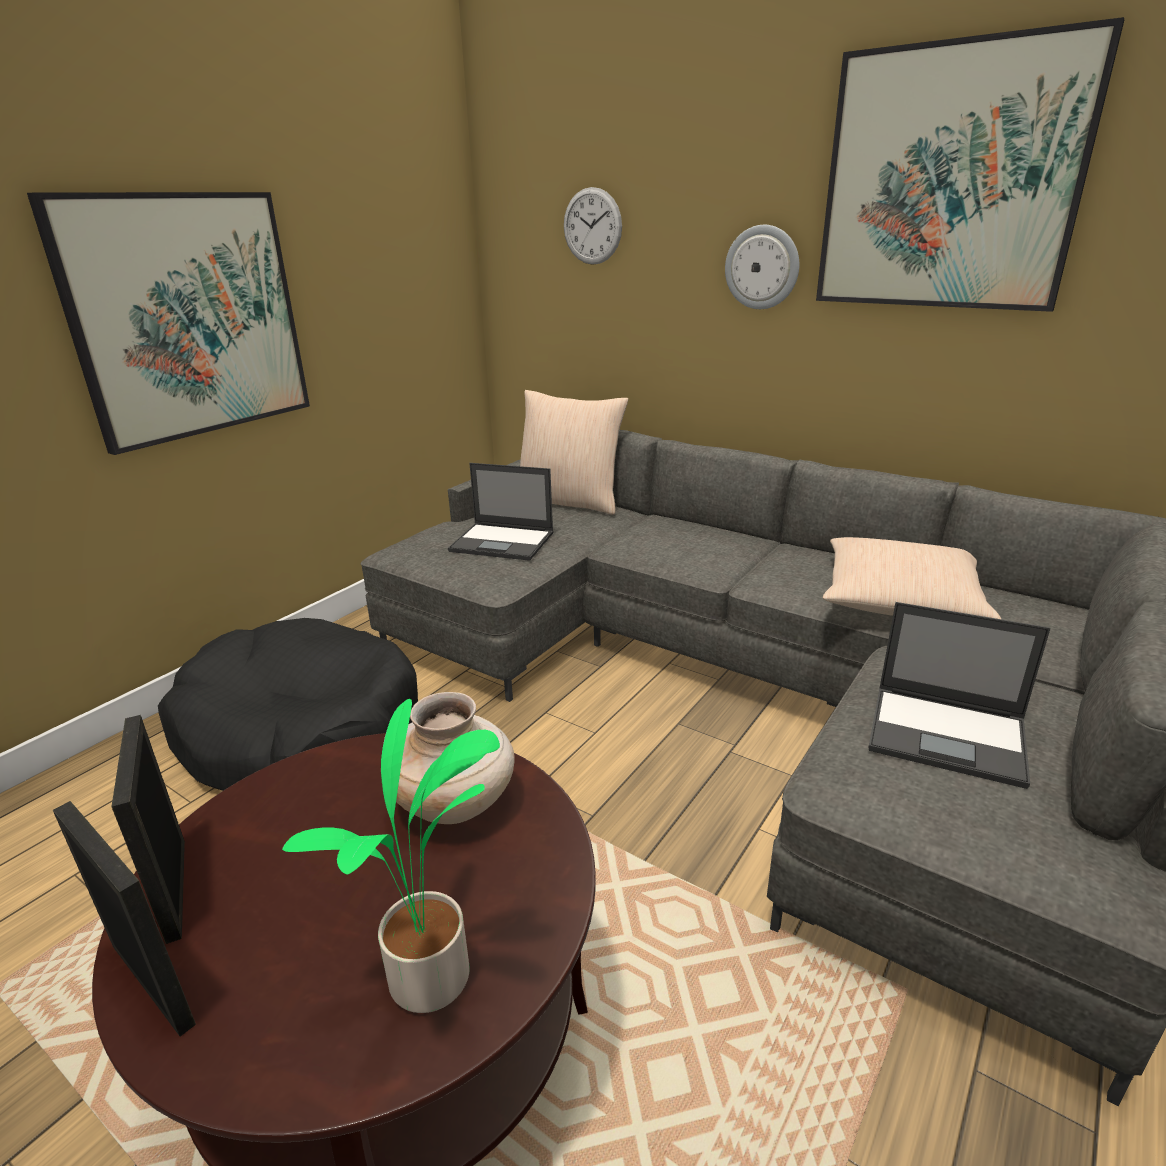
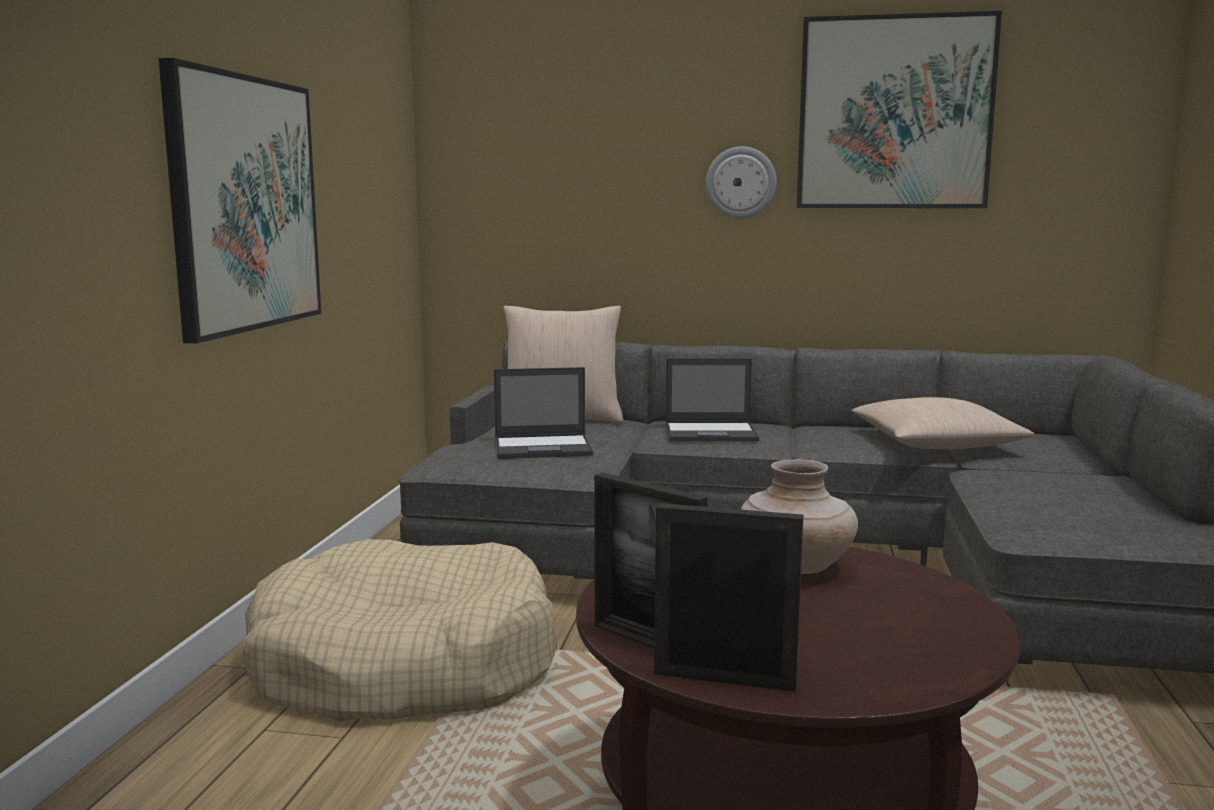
camera: 25 degrees left, 15 degrees down
(301, 733) = (404, 665): black dog bed -> beige dog bed
(433, 982) = (930, 634): potted plant -> none
(592, 226) = (561, 149): wall clock -> none
(949, 735) = (1064, 498): laptop -> laptop (711, 433)

